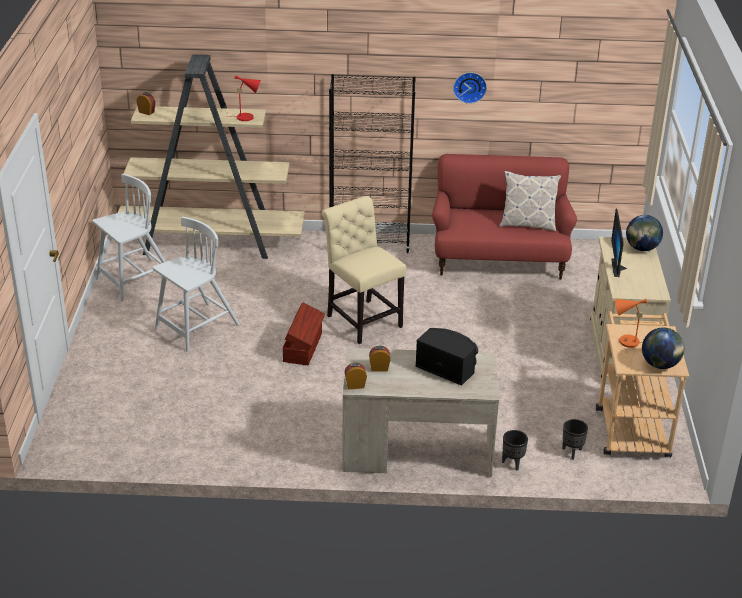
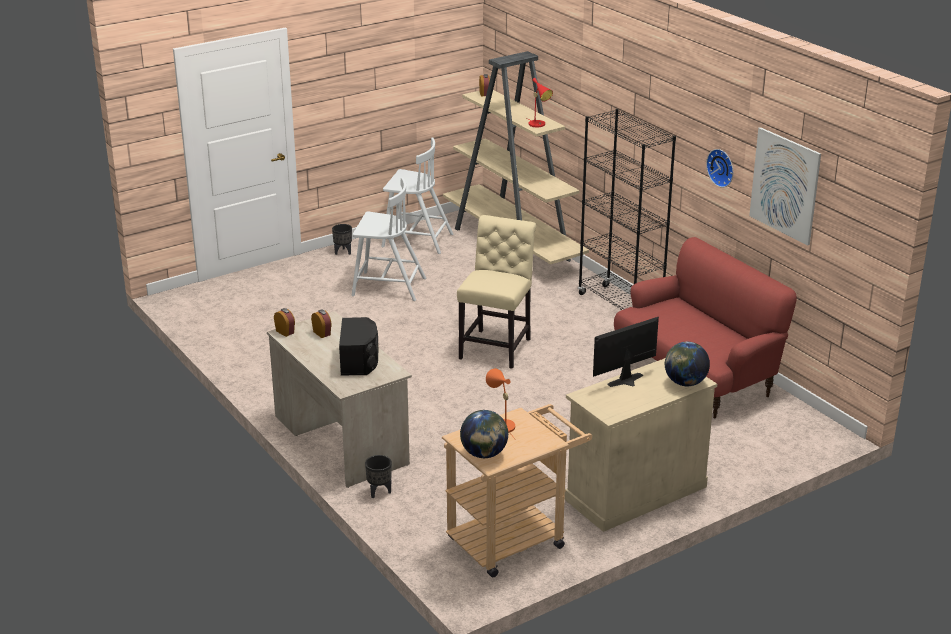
camera: 55 degrees right, 5 degrees down
(303, 347) = (421, 338): brown storage box -> none
(527, 224) = (711, 341): pillow -> none
(545, 79) = (785, 185): none -> picture
(571, 452) = (433, 517): black planter -> black planter (343, 252)

